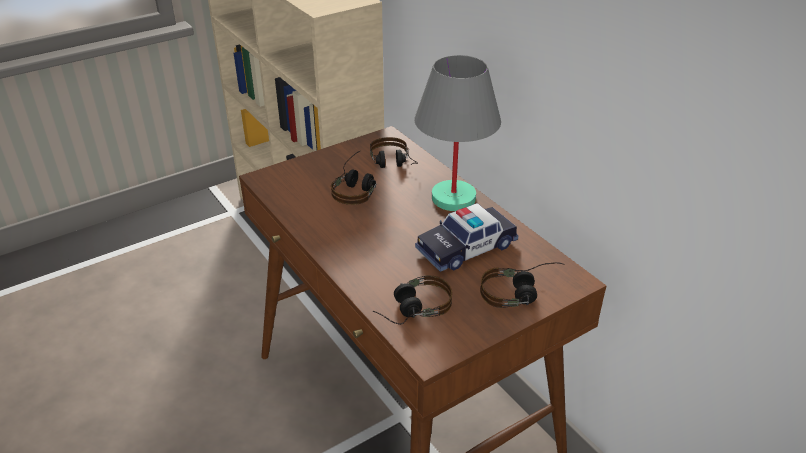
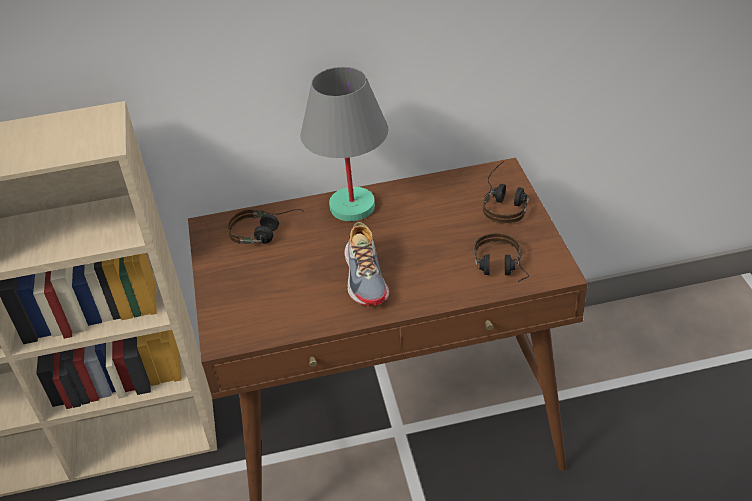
camera: 65 degrees left, 5 degrees up
(356, 187) = (291, 268): headphones -> none
(364, 228) = (366, 276): none -> shoe
(466, 247) = (431, 217): toy car -> none

